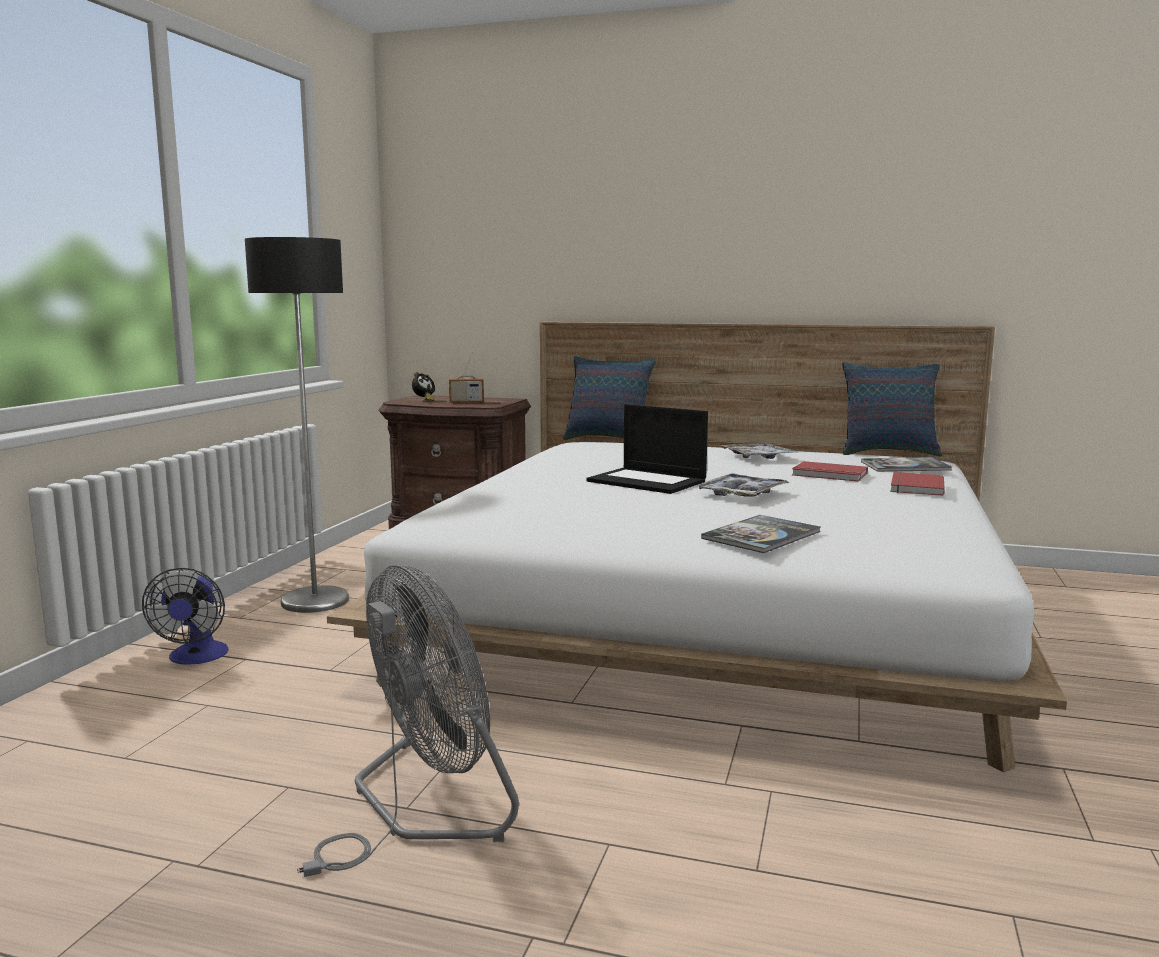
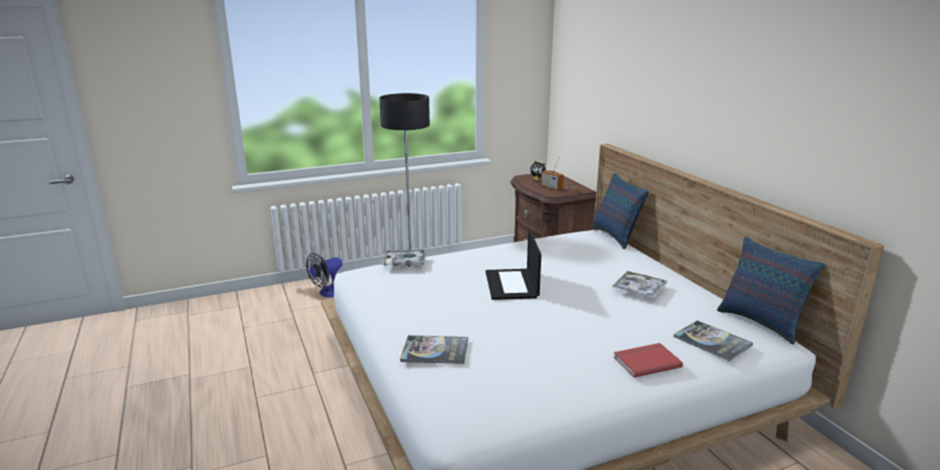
camera: 50 degrees right, 10 degrees up
(411, 805) = (258, 397): grey fan -> none
(741, 494) = (522, 317): tray -> tray (405, 262)
(829, 475) = (626, 325): red book -> none

